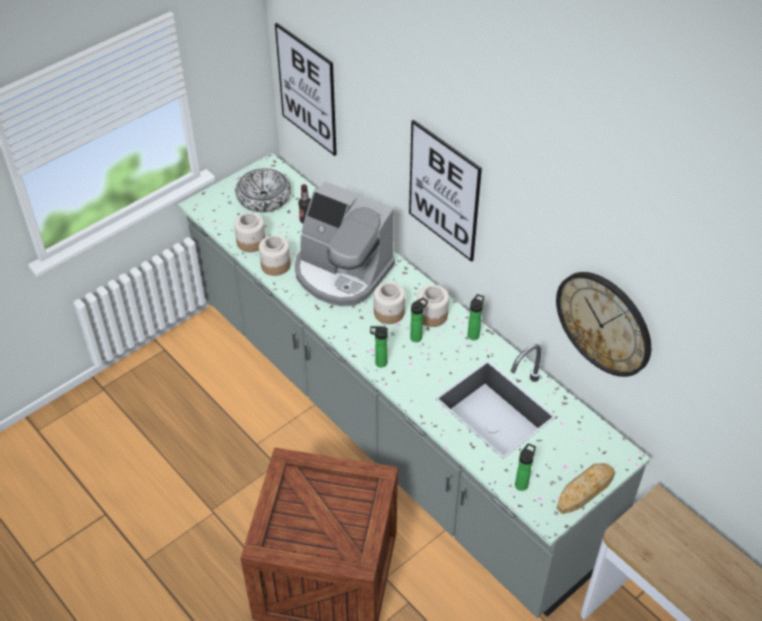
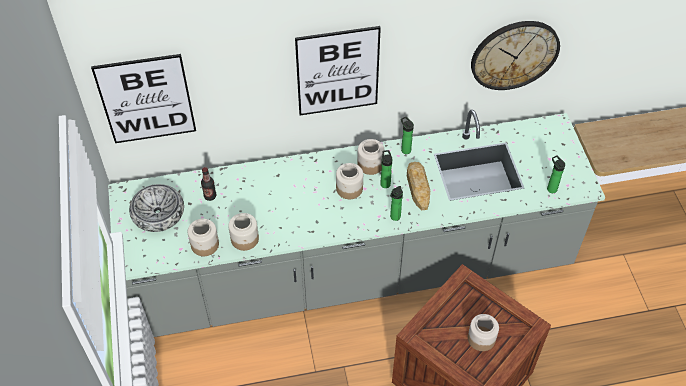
camera: 60 degrees left, 5 degrees up
(317, 523) = (481, 338): none -> jar
(342, 272) = (286, 199): coffee machine -> none
(585, 490) = (574, 158): bread -> bread (418, 187)

